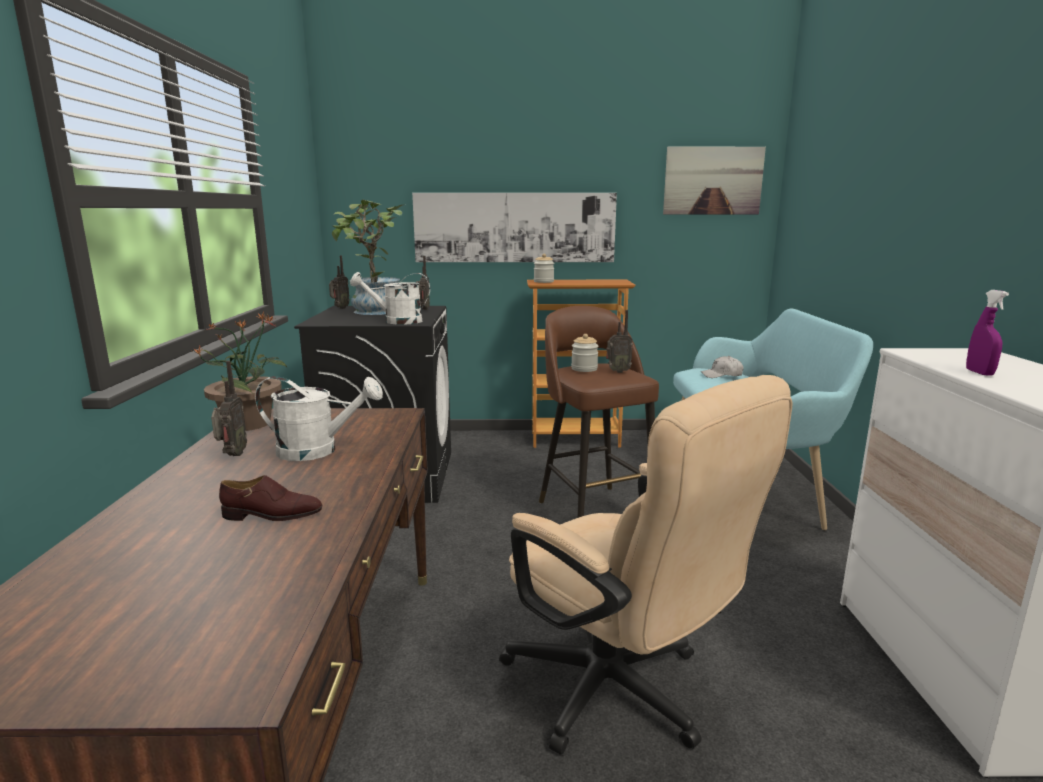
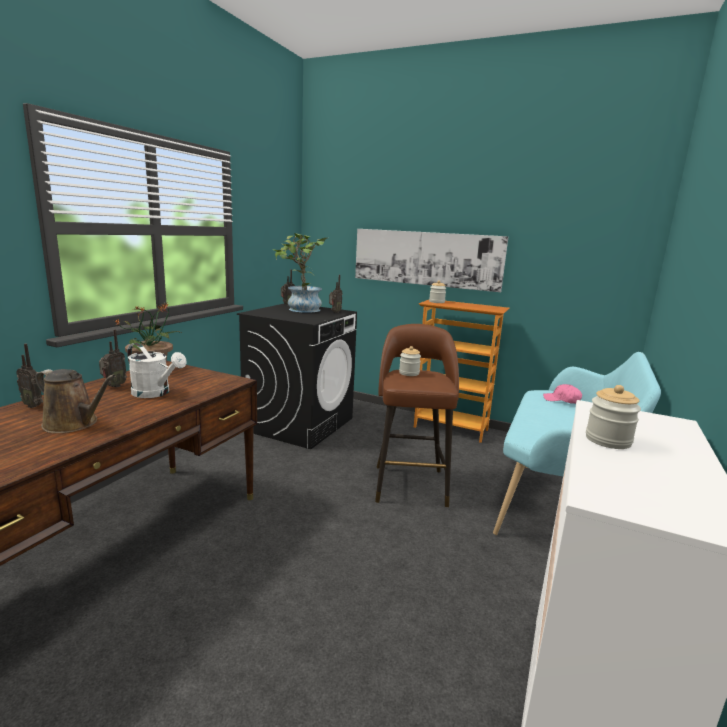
camera: 25 degrees right, 0 degrees up
(272, 515) = (74, 424): brown shoe -> brown watering can
(396, 321) = (299, 318): white watering can -> none
(617, 371) = (430, 379): radio -> radio (34, 405)
(620, 694) = (293, 617): beige office chair -> none
(713, 181) = (597, 230): picture -> none
(721, 375) = (562, 400): white cap -> pink cap
(979, 373) = (608, 440): purple spray bottle -> jar

